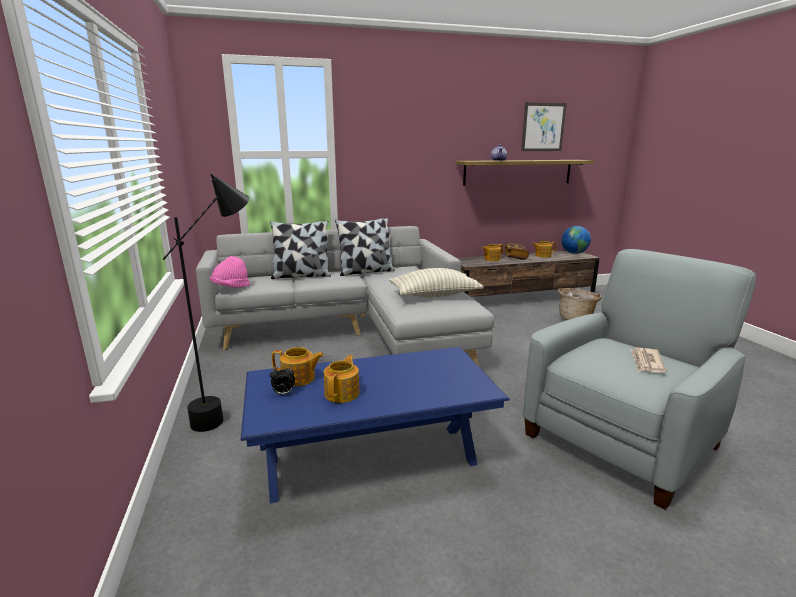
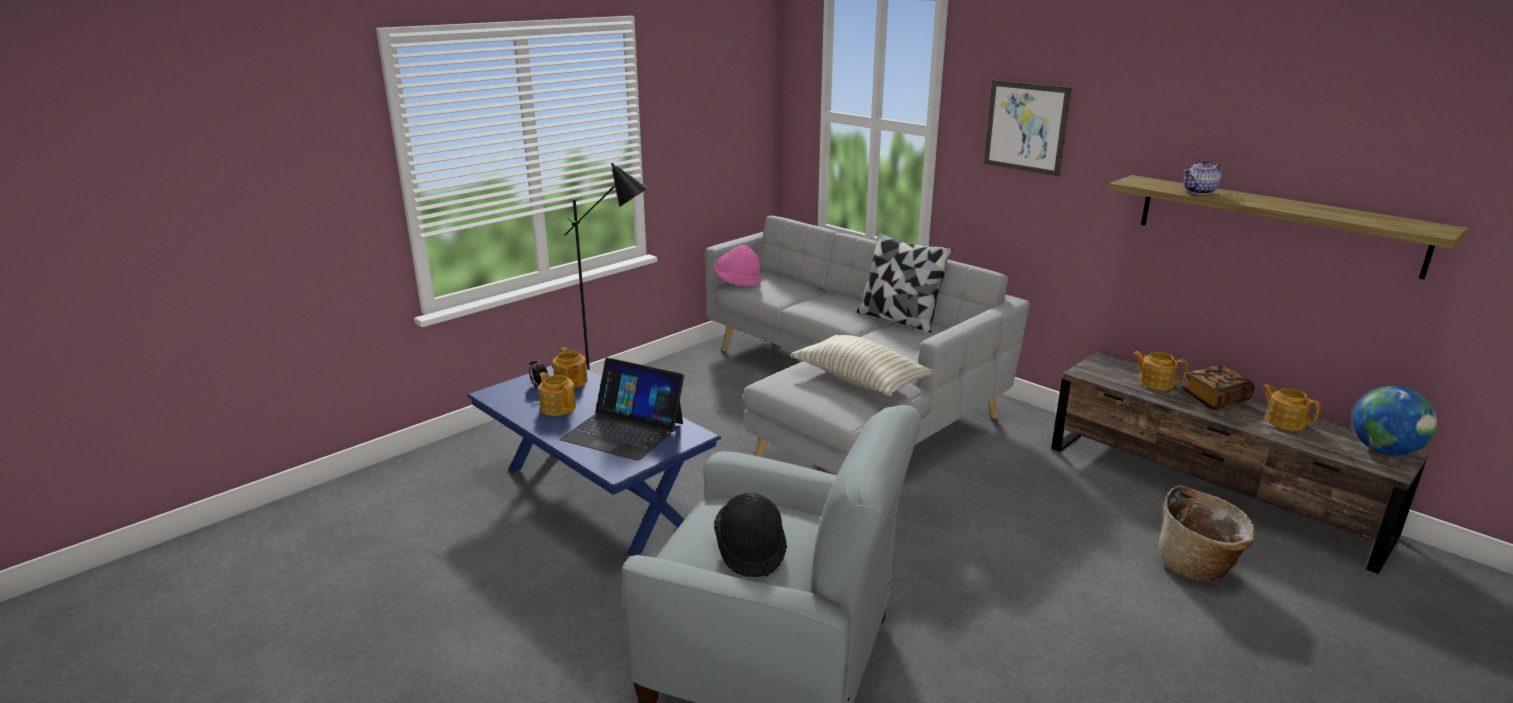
camera: 60 degrees right, 5 degrees up
(301, 276) = (825, 295): pillow -> none
(342, 393) = (558, 407): teapot -> teapot turned 120 degrees counterclockwise
(420, 375) = (623, 431): none -> laptop
(543, 127) = (1362, 134): picture -> picture (1026, 127)
(646, 362) = (750, 551): newspaper -> black hat

